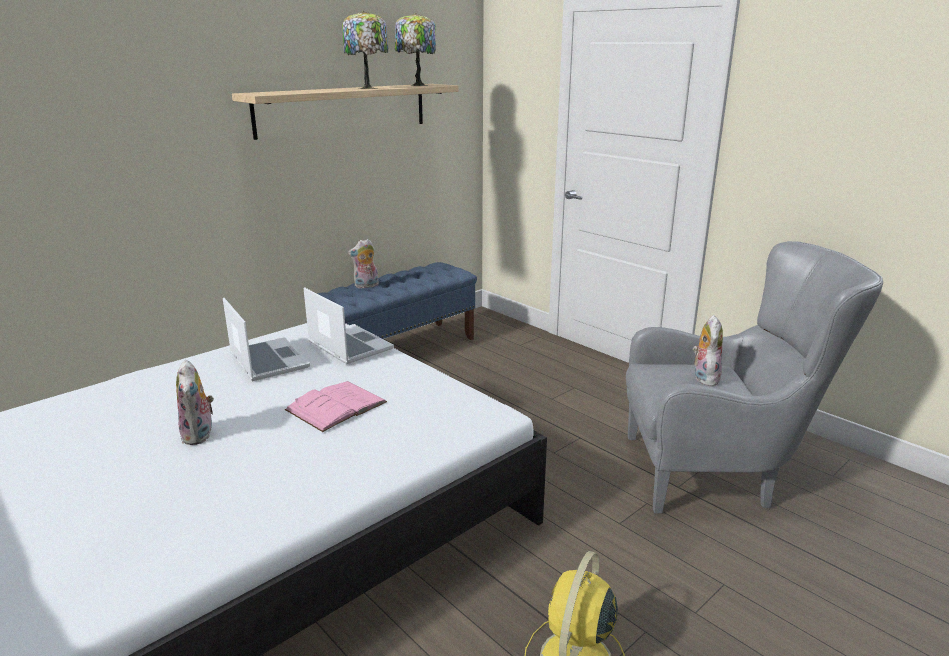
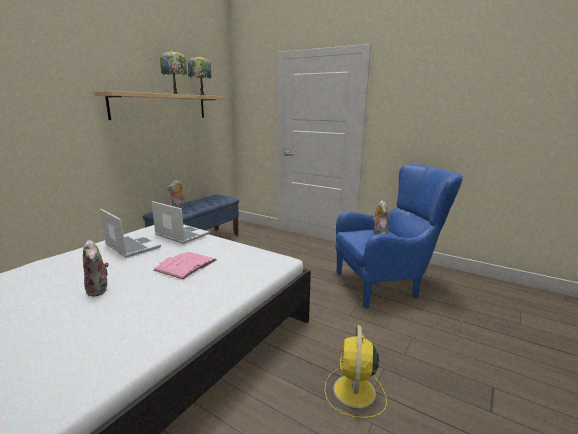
camera: 15 degrees left, 5 degrees down
(719, 473) = (387, 285): grey armchair -> blue armchair

